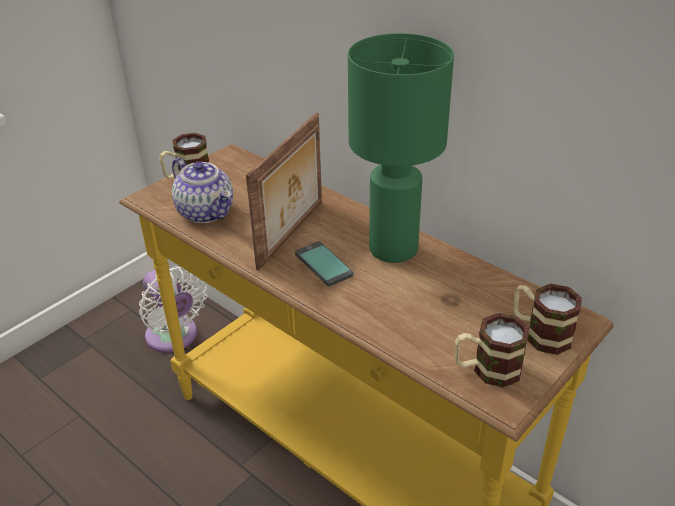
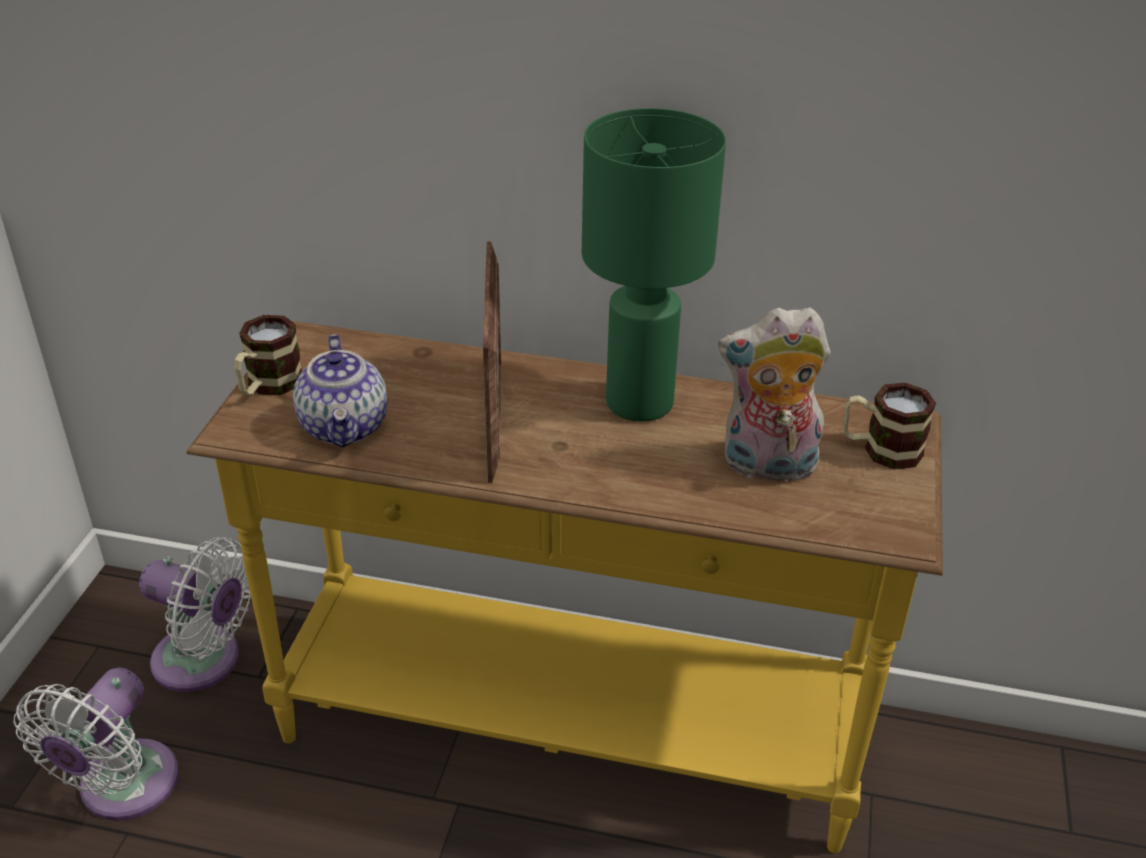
camera: 30 degrees left, 0 degrees up
(92, 391) = (122, 789): none -> white fan
(206, 212) = (345, 427): teapot -> teapot turned 60 degrees clockwise
(323, 265) = (570, 449): phone -> none
(443, 318) = (766, 467): none -> plush toy
(487, 370) = (859, 508): mug -> none

